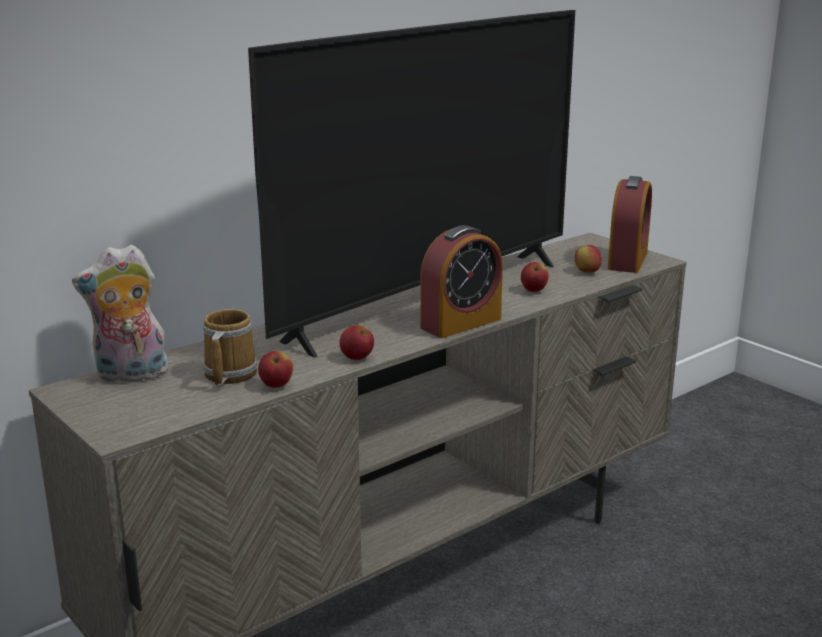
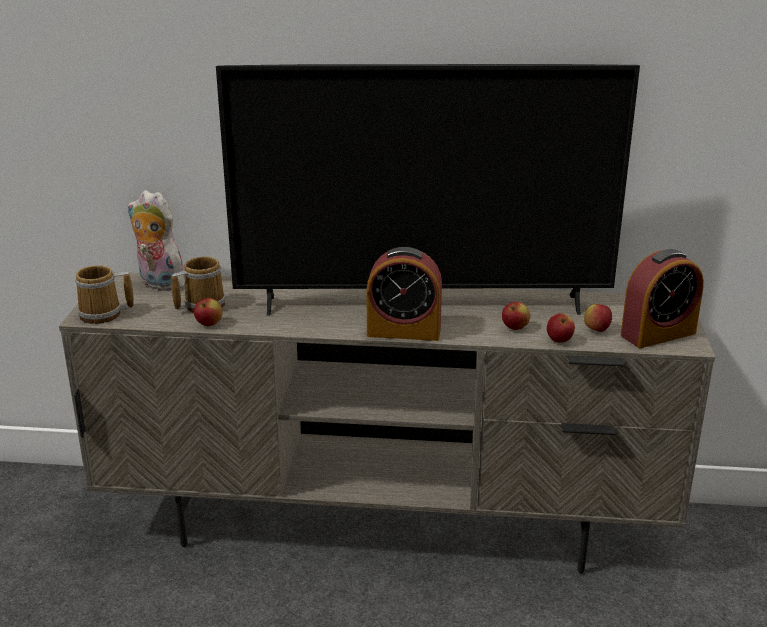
camera: 45 degrees right, 5 degrees up
(135, 424) = (103, 315): none -> mug
(357, 358) = (287, 327): apple -> apple (559, 340)

